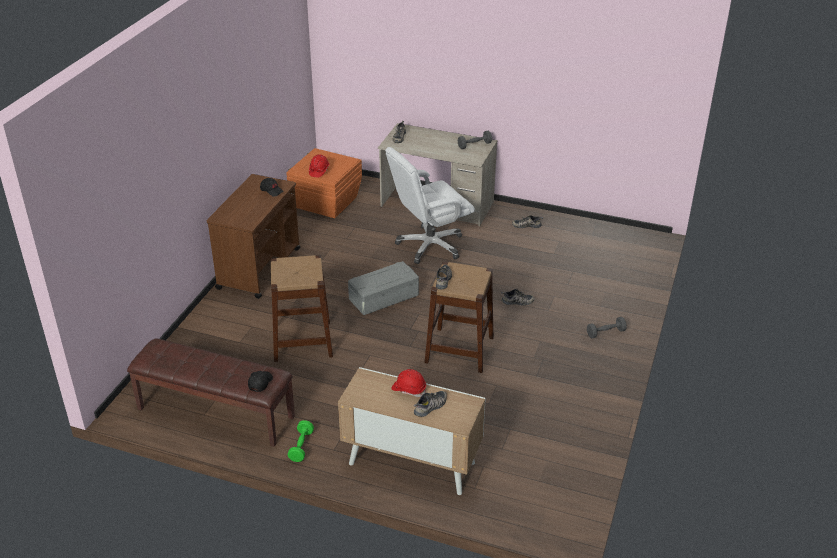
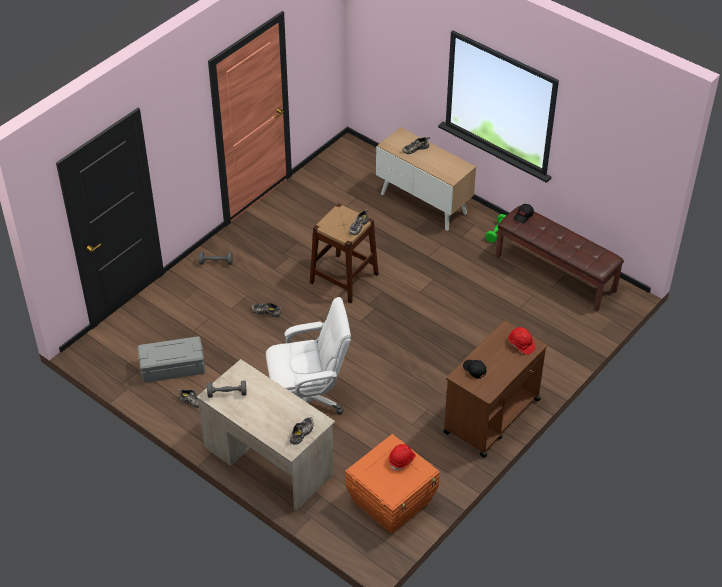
camera: 160 degrees left, 10 degrees up
(302, 341) = (471, 320): brown stool -> none
(383, 298) = (383, 346): grey storage box -> grey storage box (173, 367)
(409, 389) = (424, 162): red hard hat -> red hard hat (521, 344)

